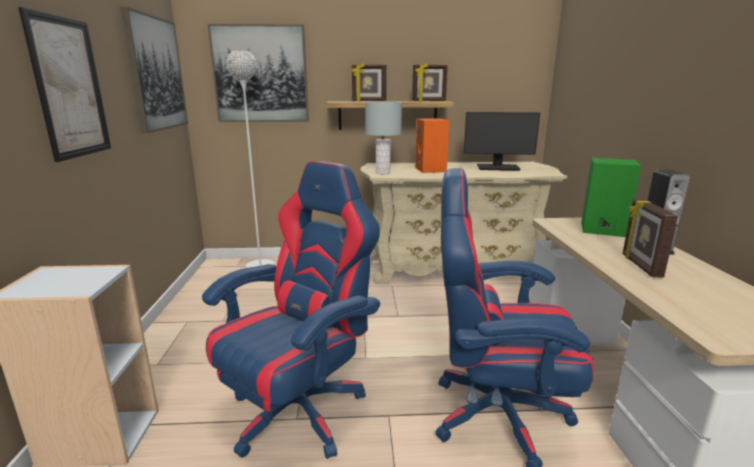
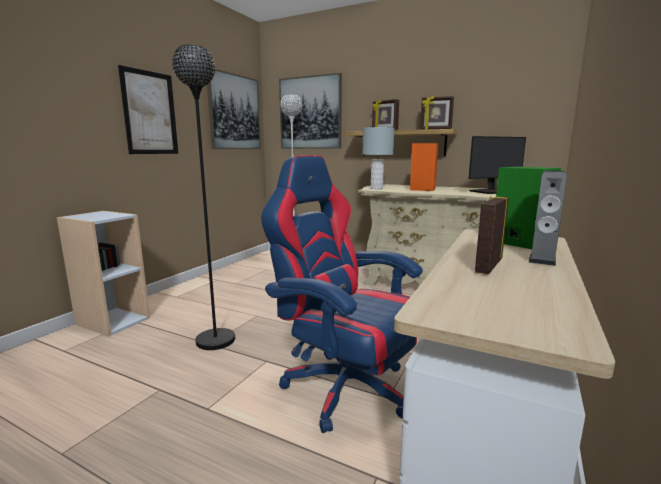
camera: 30 degrees right, 5 degrees down
(298, 411) = (216, 340): blue office chair -> black floor lamp
(497, 167) = (493, 191): monitor -> monitor turned 60 degrees counterclockwise

